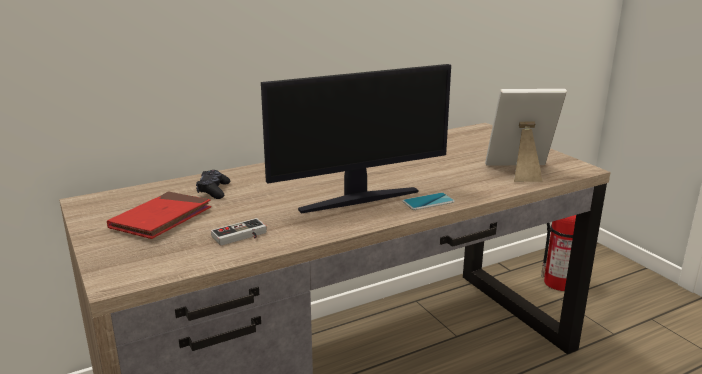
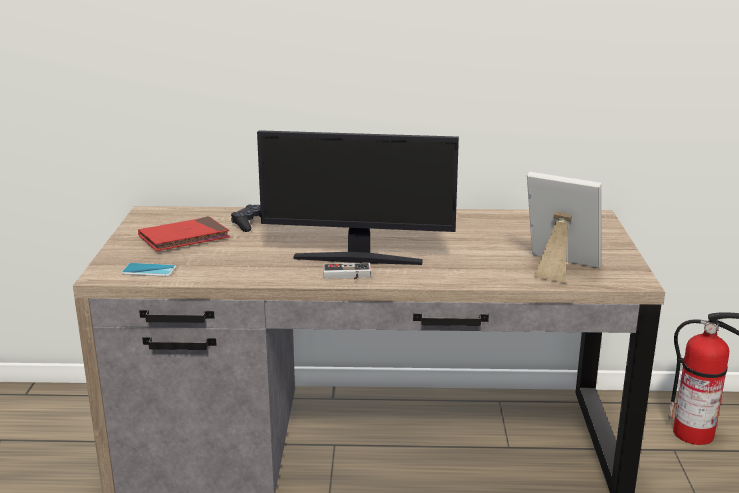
camera: 30 degrees right, 0 degrees up
(241, 237) = (223, 266): game controller -> game controller (347, 276)
(428, 202) = (417, 275): phone -> phone (149, 270)

